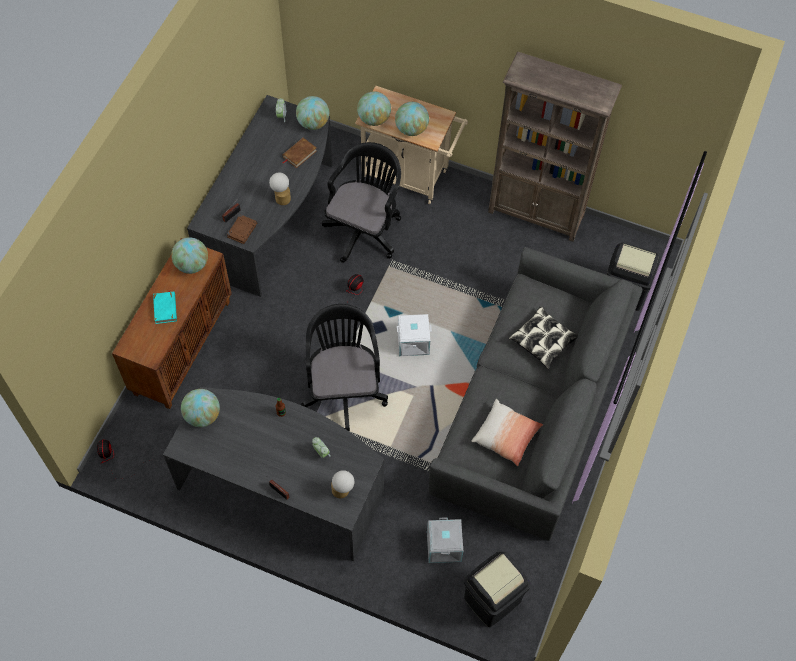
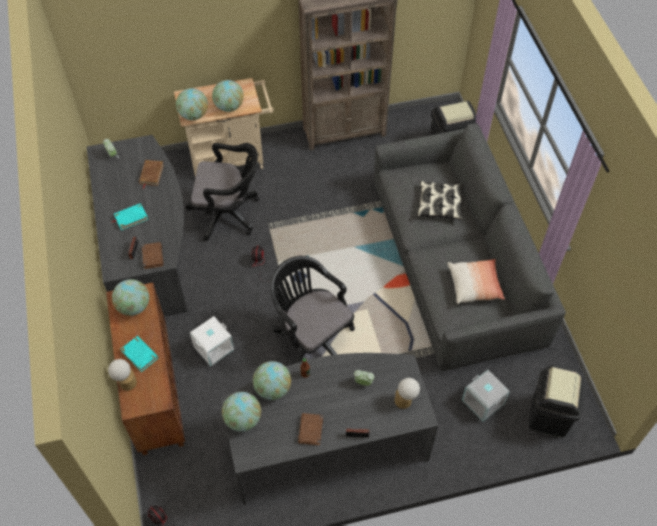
camera: 35 degrees left, 5 degrees down
(246, 462) = (311, 430): none -> brown book
(252, 184) = (131, 218): none -> turquoise book
(281, 197) = (164, 213): table lamp -> table lamp (126, 382)
(313, 123) = (143, 146): globe -> globe (273, 388)
(365, 229) = (228, 214): black office chair -> black office chair turned 105 degrees clockwise
(413, 341) = (334, 271): white storage box -> white storage box (213, 347)

